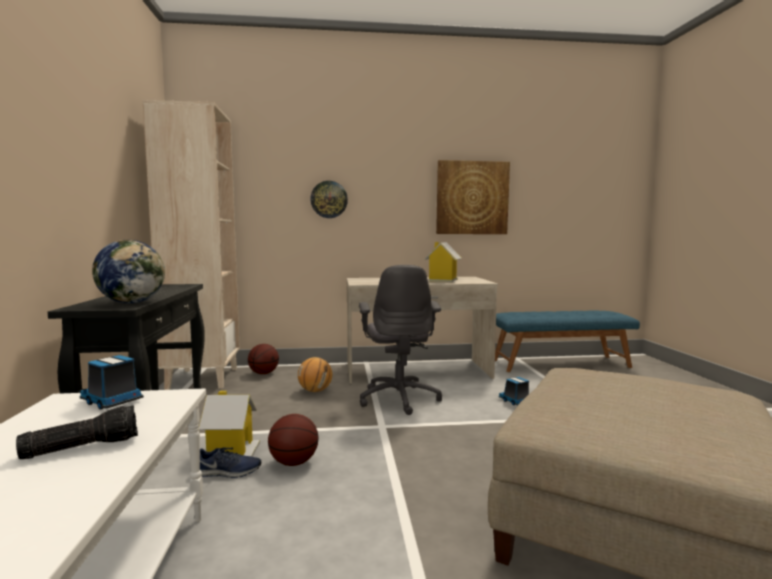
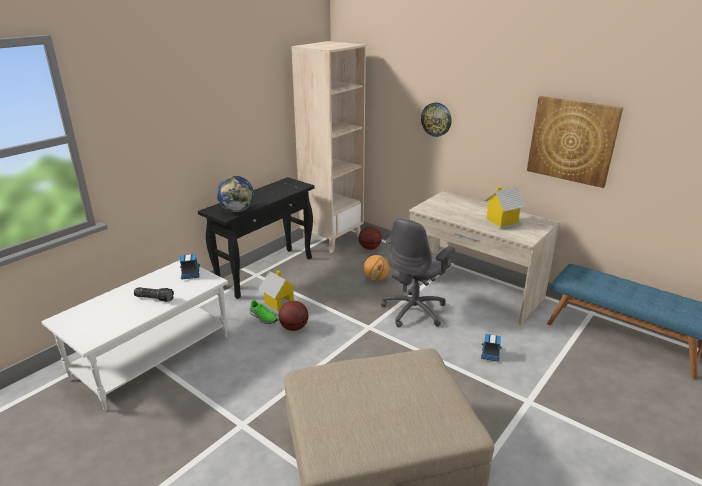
camera: 45 degrees right, 20 degrees up
(227, 472) = (263, 317): blue shoe -> green shoe

